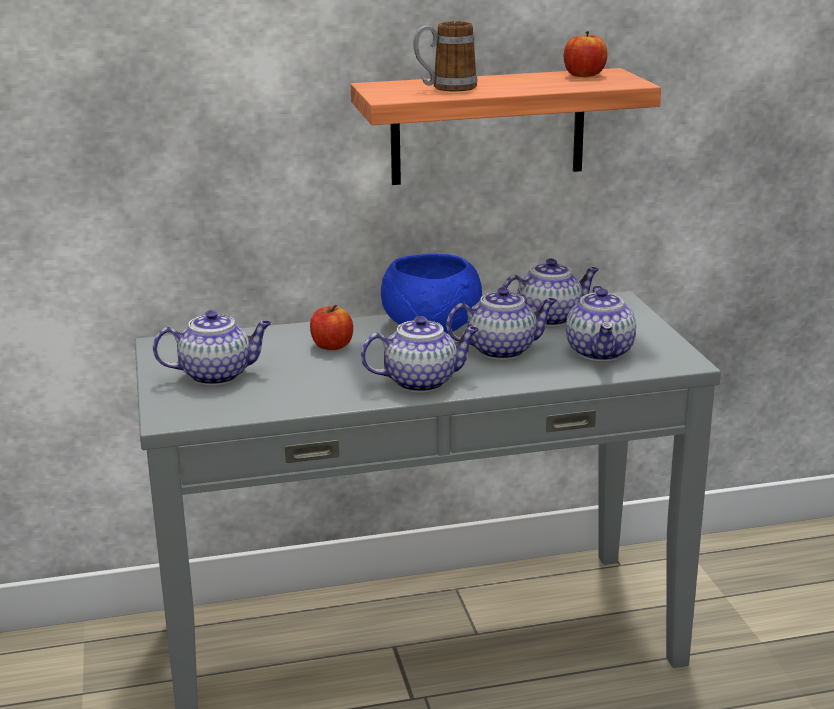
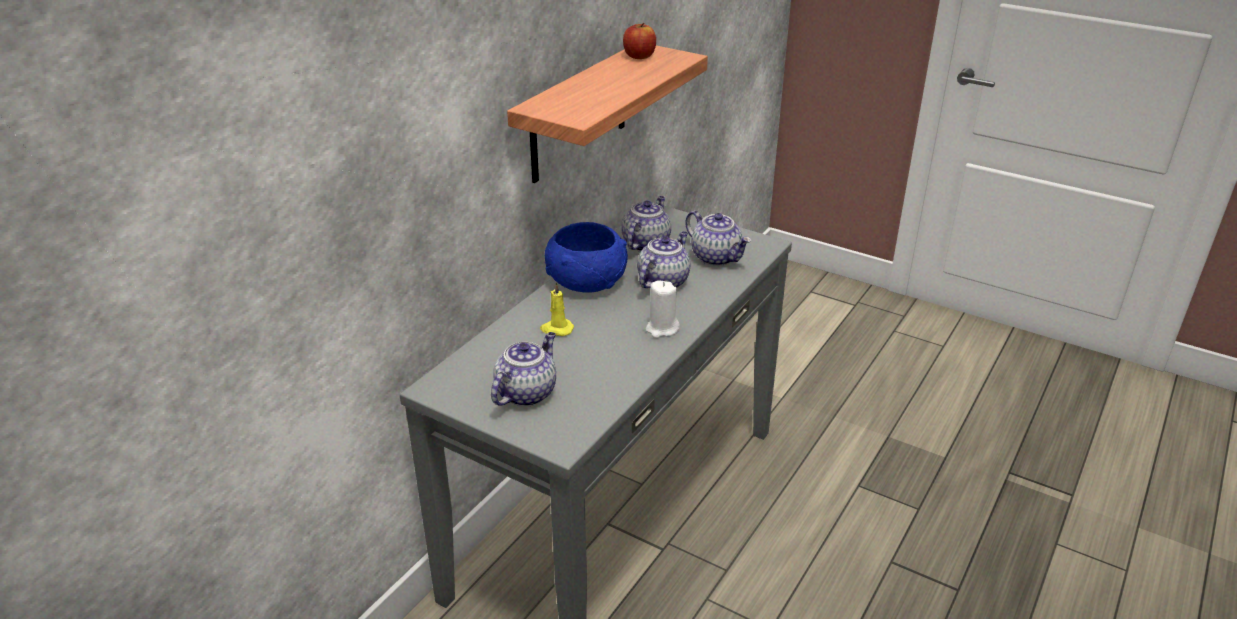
camera: 45 degrees left, 10 degrees up
(332, 346) = (556, 329): apple -> yellow candle
(422, 382) = (662, 329): teapot -> white candle
(445, 88) = (589, 96): mug -> none

